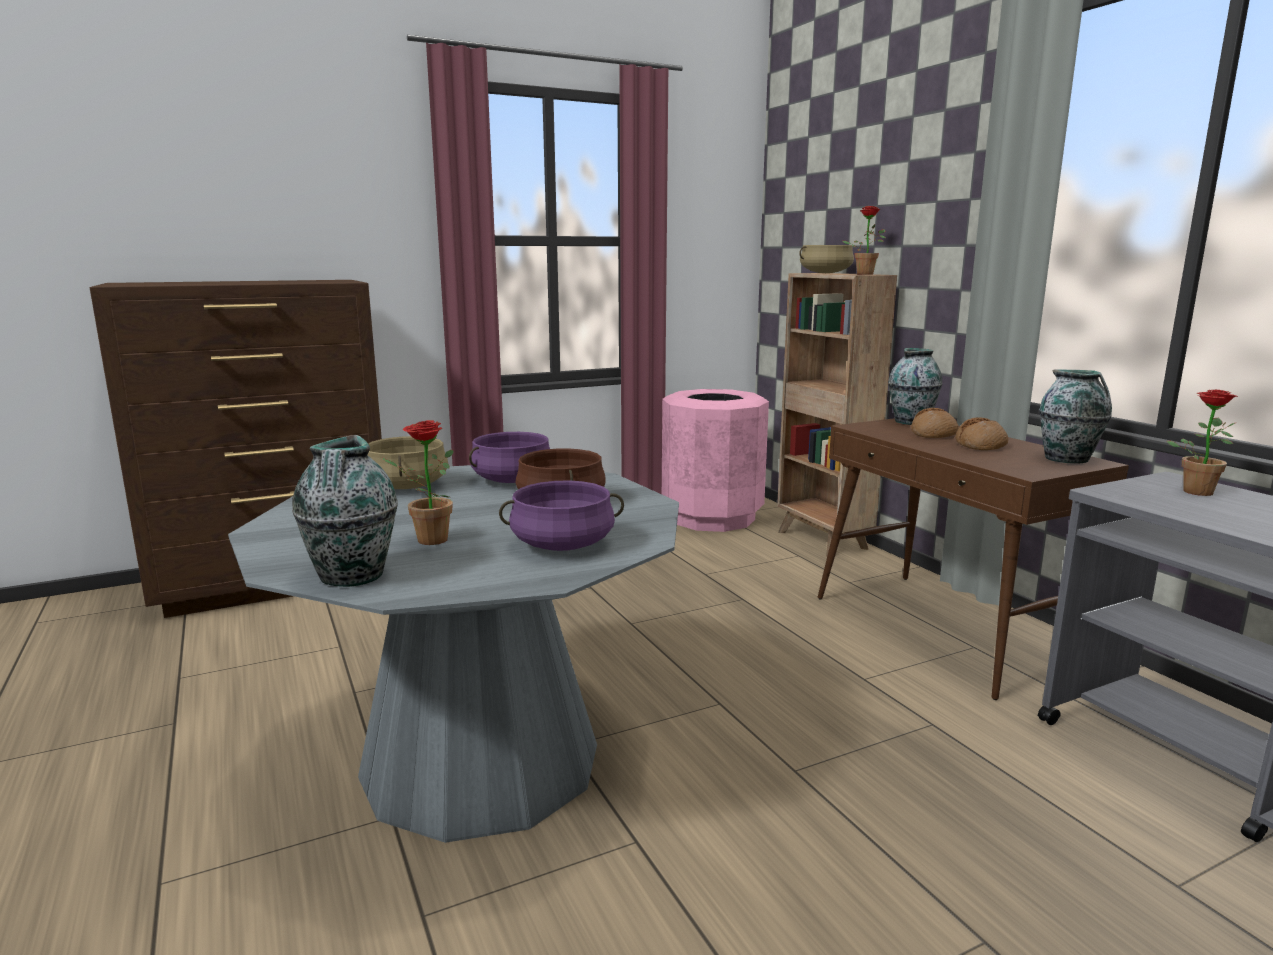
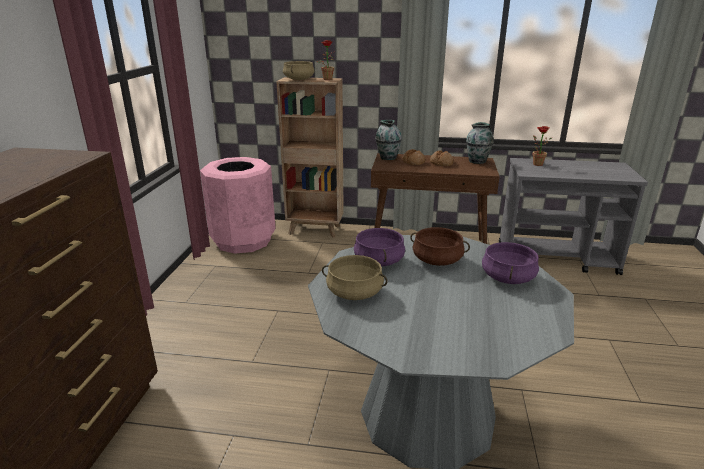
camera: 55 degrees left, 10 degrees up
(352, 577) = (520, 341): vase -> none
(425, 540) = (472, 309): potted plant -> none

